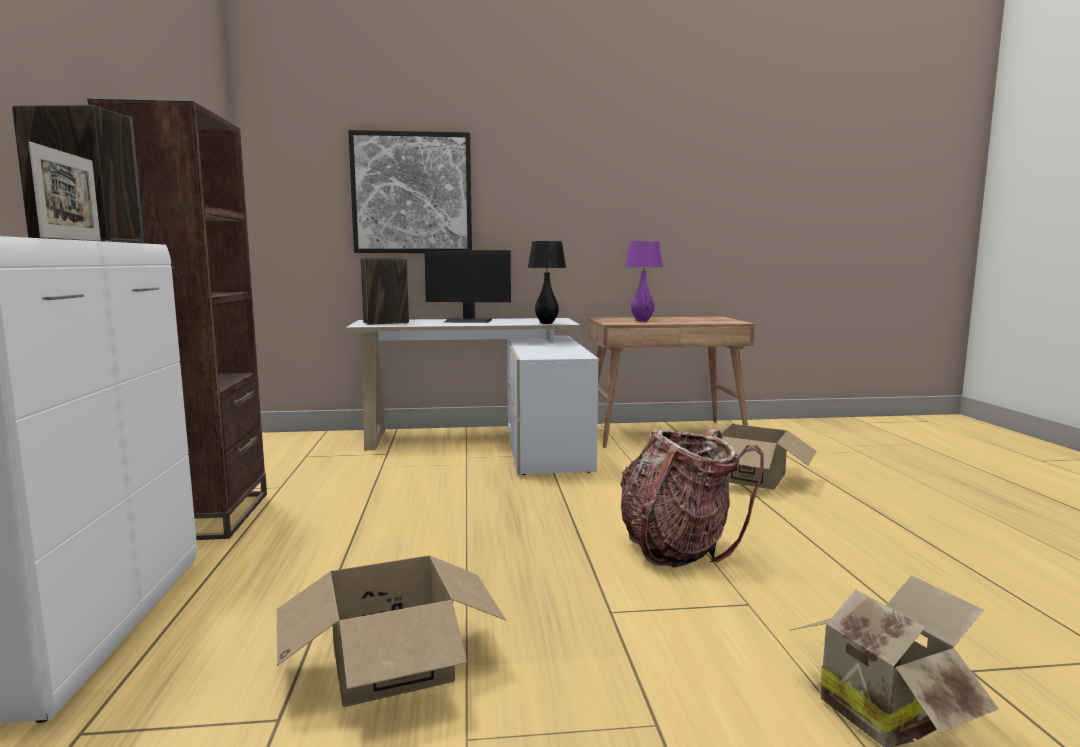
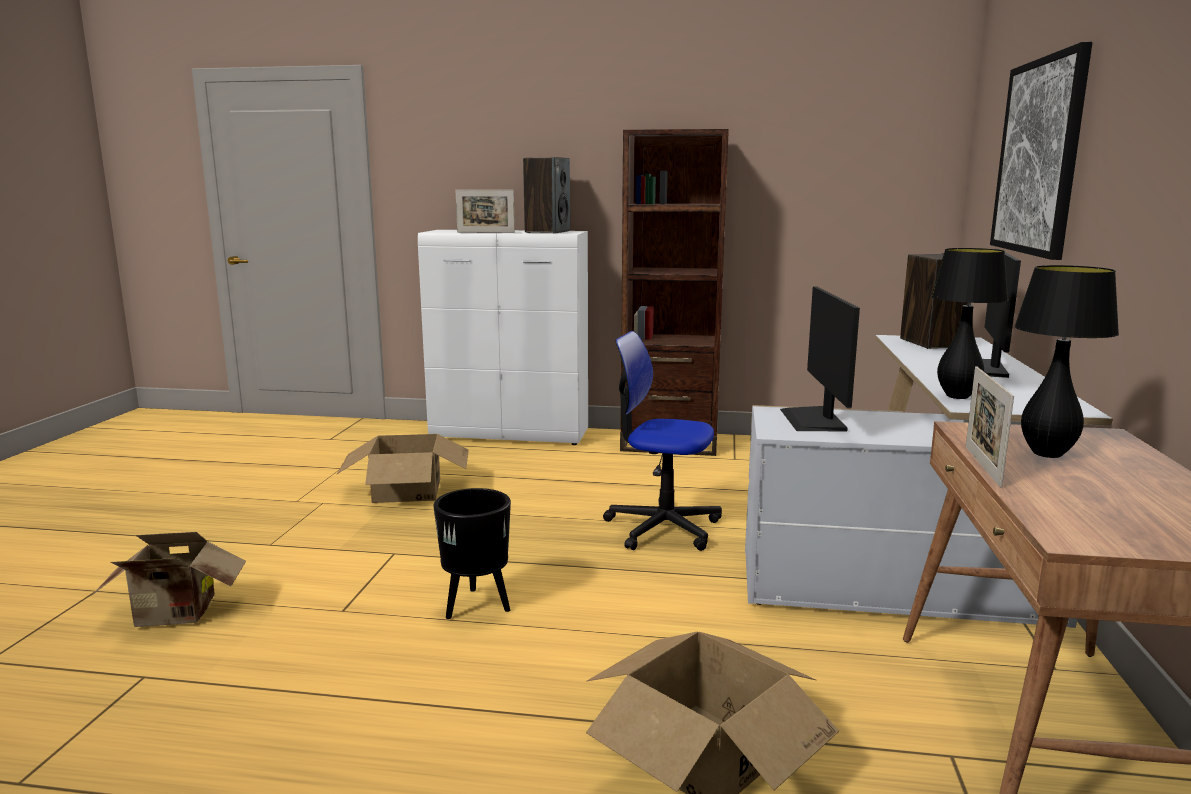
camera: 105 degrees right, 5 degrees up
(476, 502) = (662, 527): none -> office chair
(546, 353) = (814, 419): none -> monitor
(642, 321) = (1047, 454): purple table lamp -> black table lamp
(670, 323) = (982, 465): none -> picture frame
(677, 547) = (476, 607): backpack -> black planter

